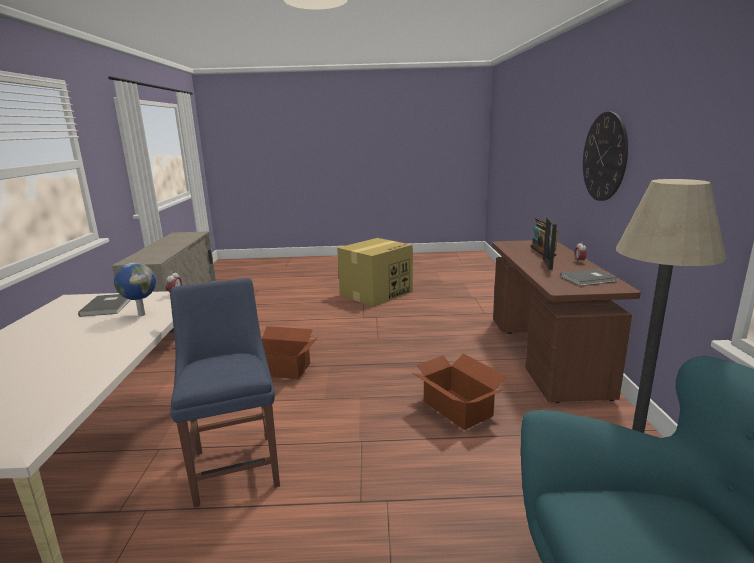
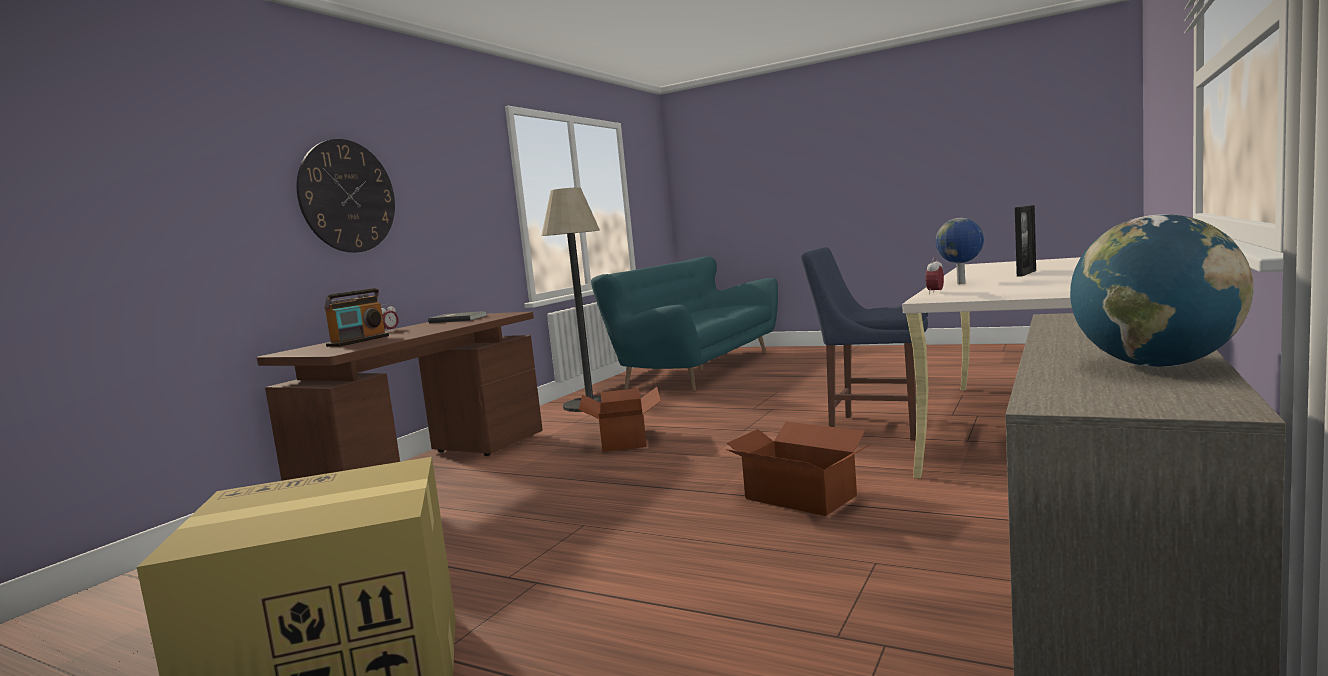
camera: 150 degrees left, 10 degrees down
(109, 306) = (1023, 284): grey book -> none
(168, 241) = (1156, 365): none -> globe
(236, 464) = (873, 427): blue chair -> blue chair turned 105 degrees clockwise
(547, 264) = (429, 328): picture frame -> picture frame (1026, 273)

